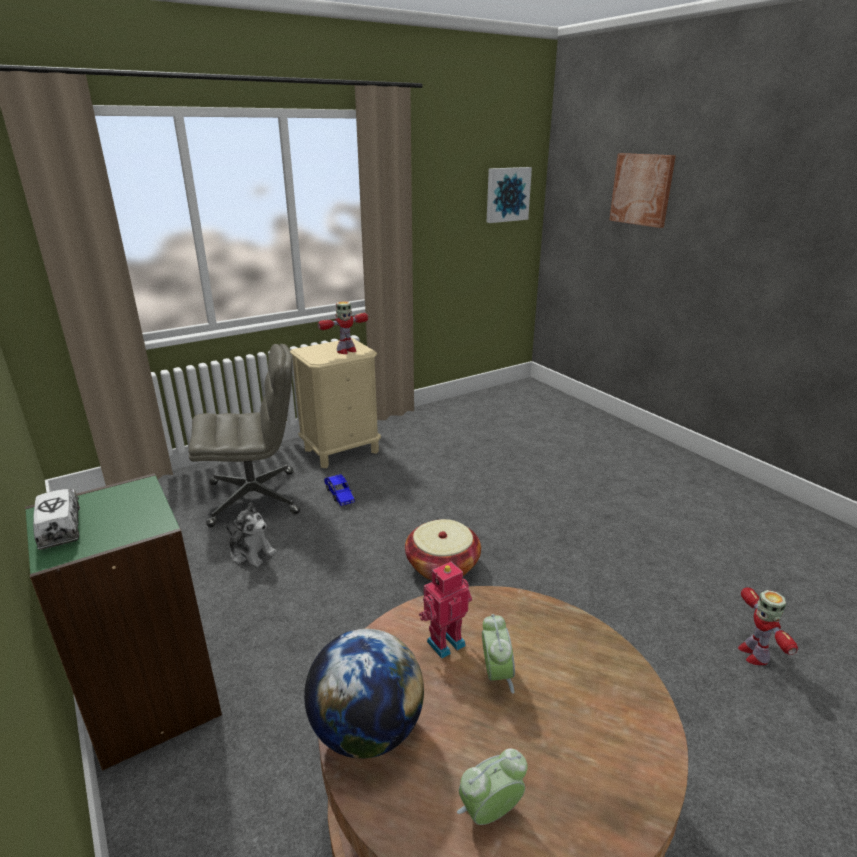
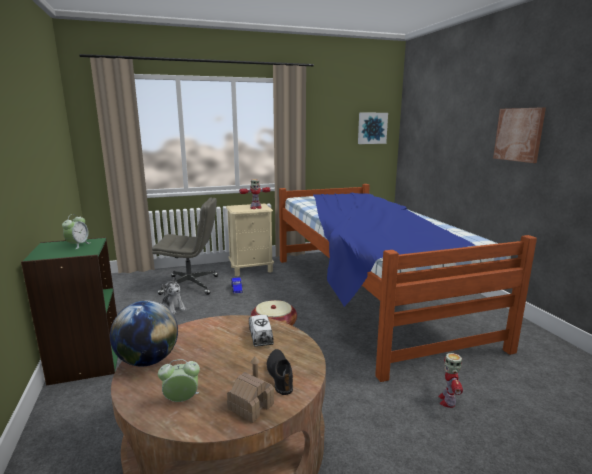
camera: 15 degrees right, 10 degrees down
(60, 527) = (48, 249): toy truck -> toy truck (260, 336)
(444, 642) = (216, 334): toy robot -> none
(496, 674) = (232, 351): alarm clock -> alarm clock (78, 245)
(548, 480) = (367, 296): none -> bed
(606, 711) = (280, 375): none -> black shoe
(609, 795) = (251, 406): none -> toy house
(642, 189) = (447, 121): picture -> picture (519, 134)

